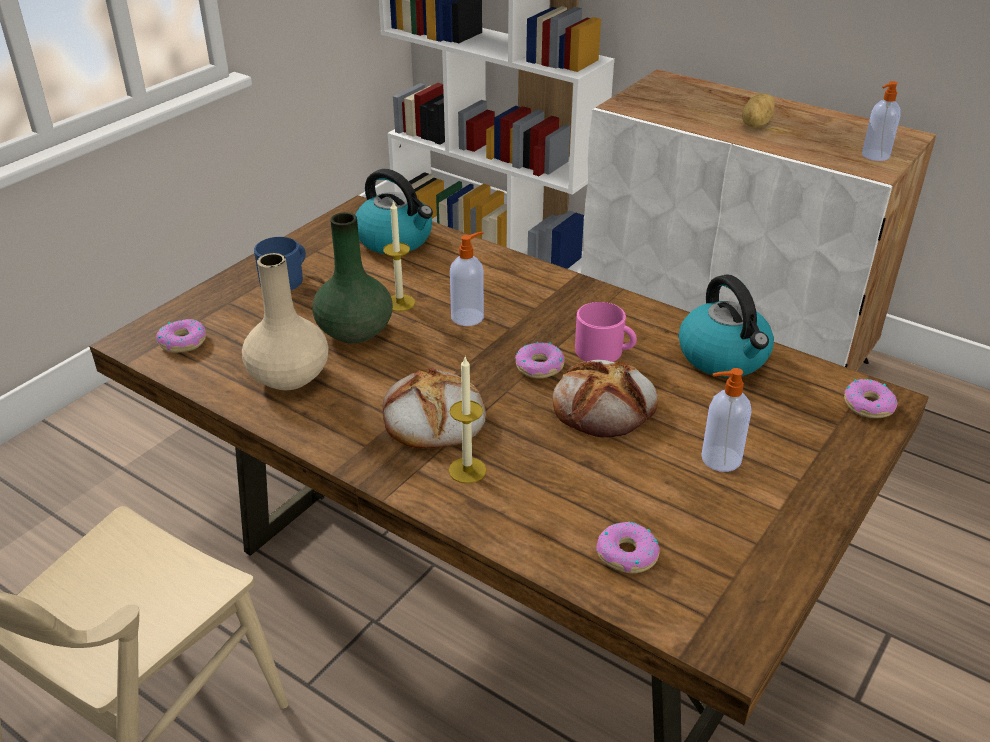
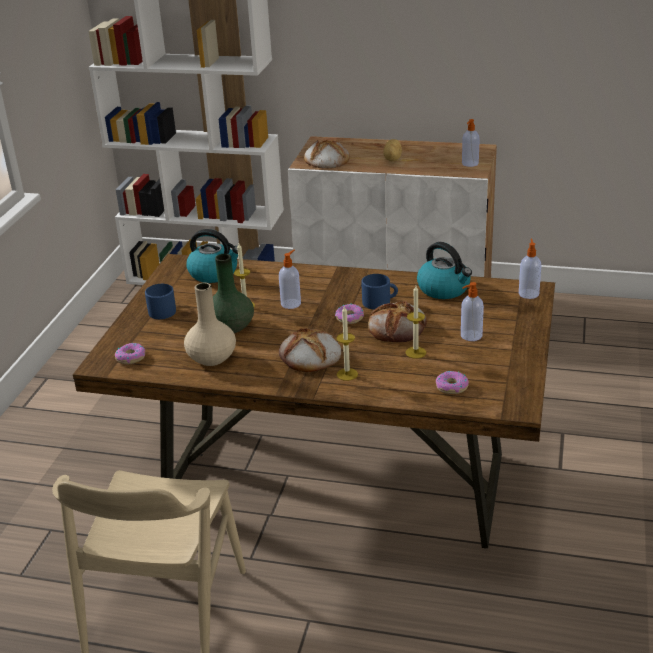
camera: 20 degrees left, 5 degrees down
(604, 351) = (380, 302): pink mug -> blue mug
(606, 463) = (415, 352): none -> candle
(656, 106) = (326, 160): none -> bread
(868, 405) = (528, 293): donut -> soap dispenser

